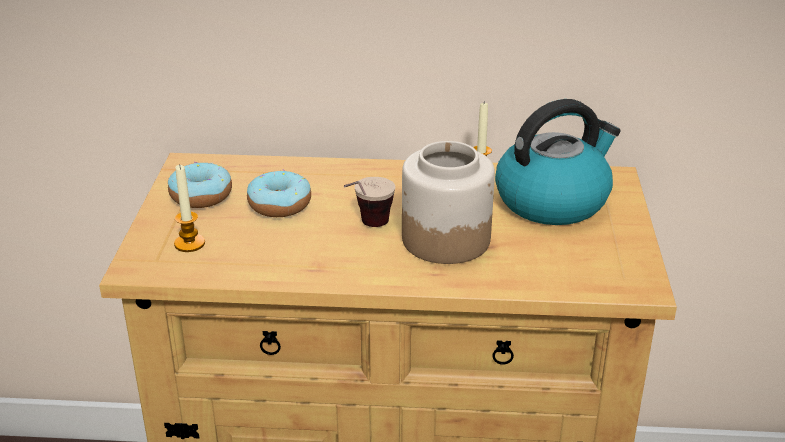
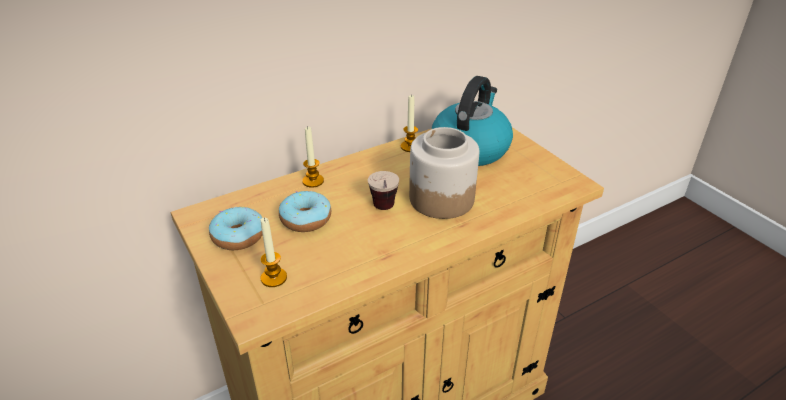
camera: 35 degrees left, 5 degrees up
(330, 172) = (313, 181): none -> candle

